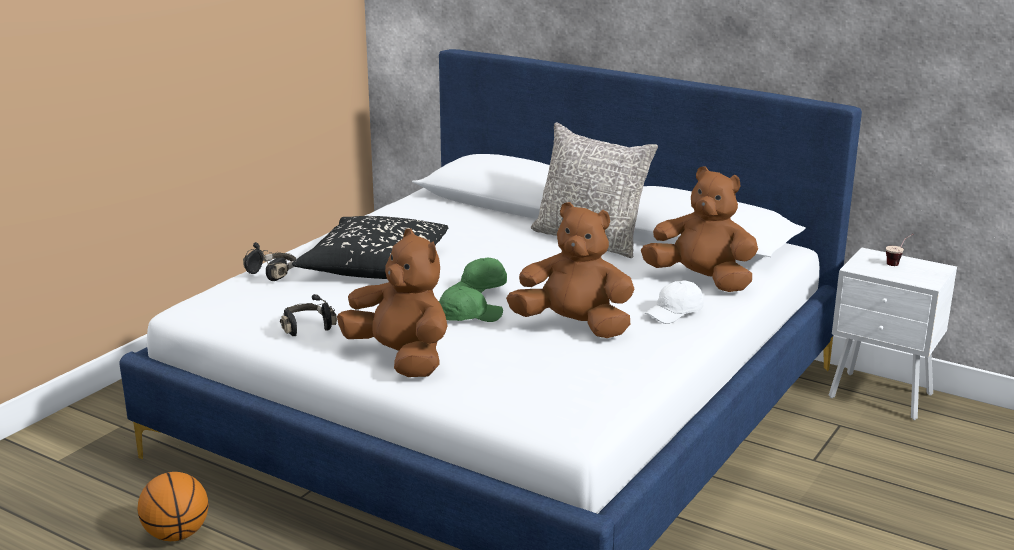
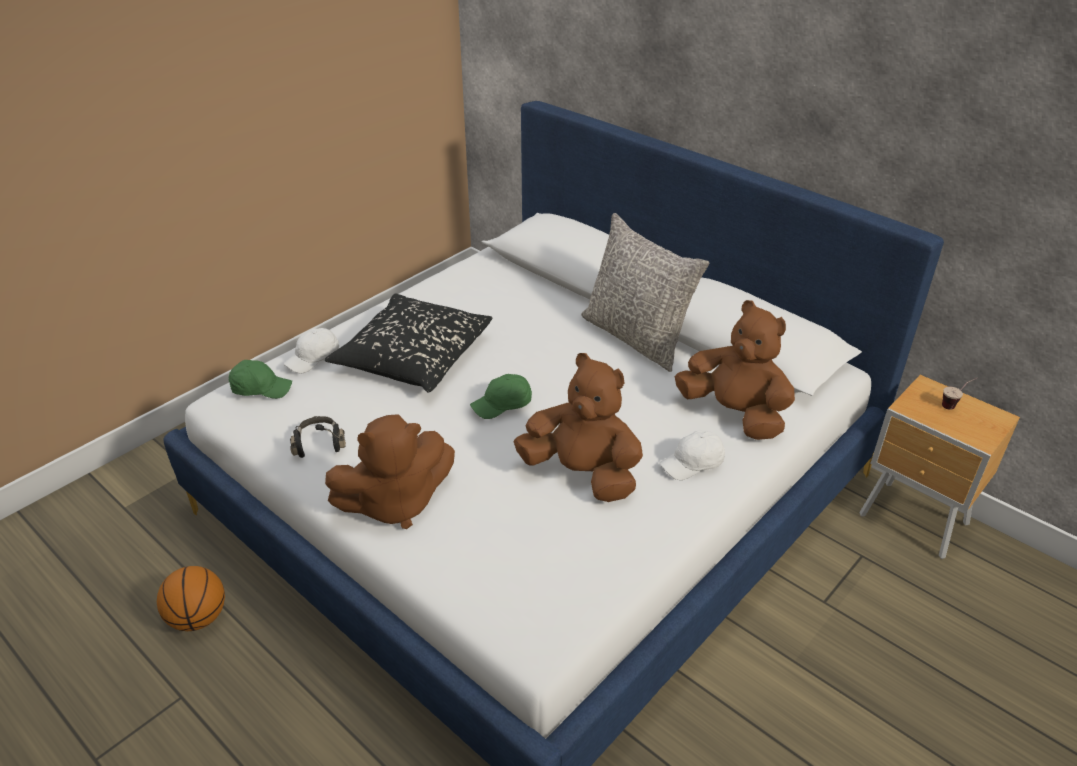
camera: 10 degrees right, 15 degrees up
(273, 273) = (314, 358): black headphones -> white cap
(401, 358) = (395, 503): brown plush toy -> brown plush toy turned 105 degrees clockwise
(468, 316) = (481, 444): green cap -> green cap (261, 388)
(882, 397) = (915, 522): white nightstand -> brown nightstand

